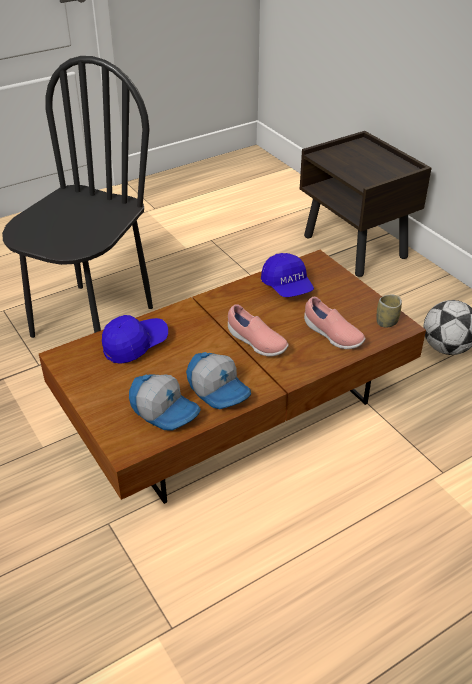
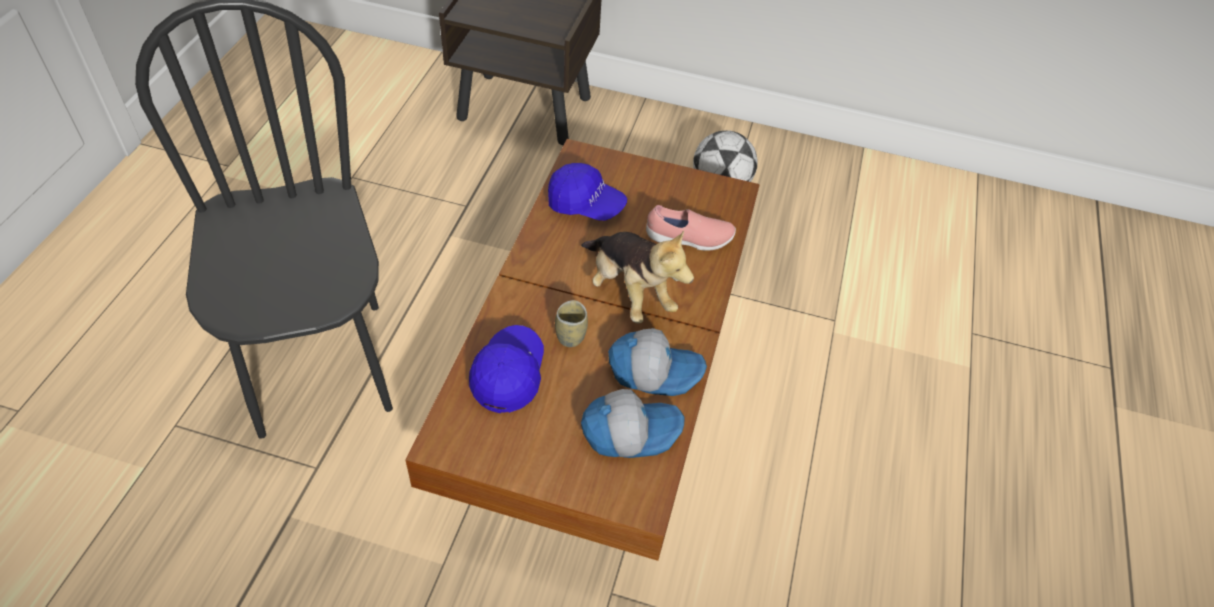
camera: 45 degrees left, 10 degrees up
(256, 343) = (629, 292): pink shoe -> plush toy
(386, 322) = (719, 195): cup -> cup (570, 336)

